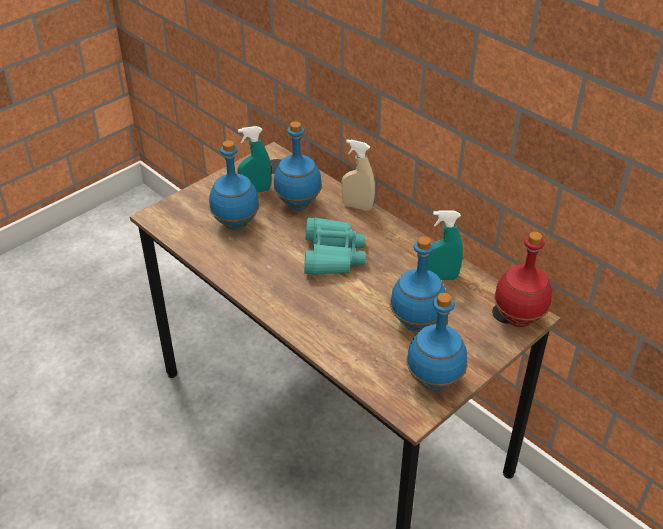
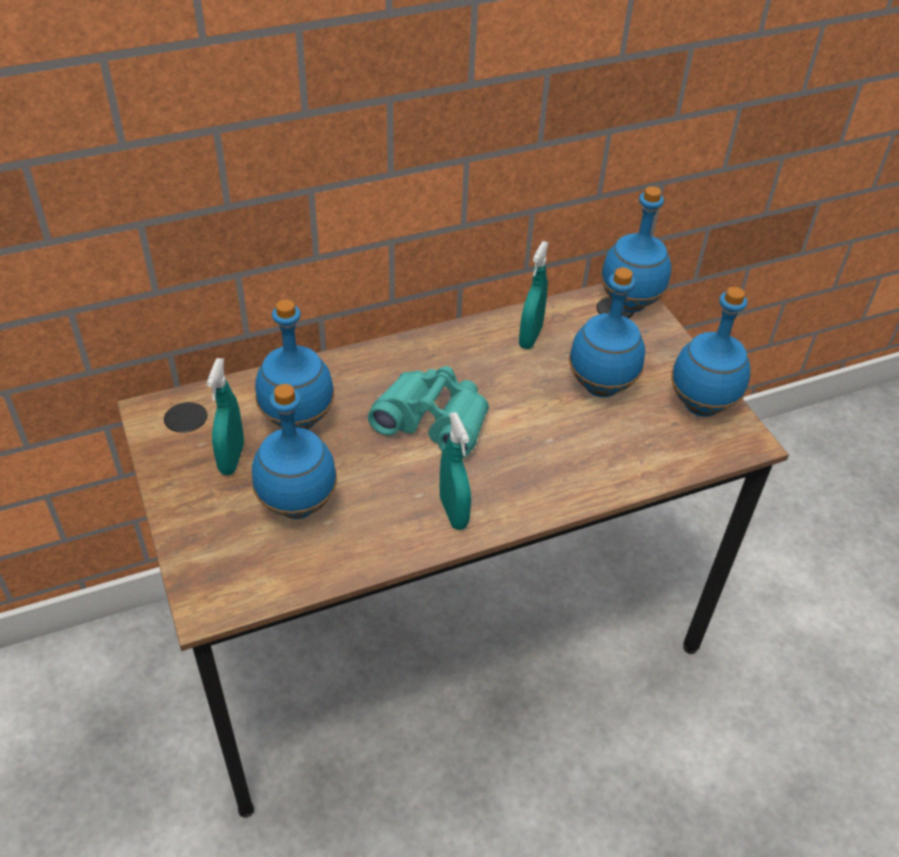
camera: 70 degrees left, 5 degrees up
(262, 283) = (453, 512): none -> turquoise spray bottle
(357, 206) = (345, 362): beige spray bottle -> none
(519, 319) = (630, 303): red bottle -> blue bottle

